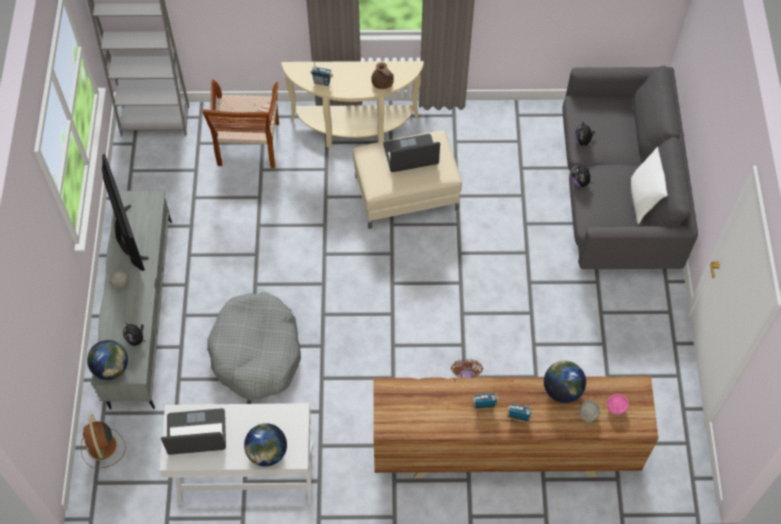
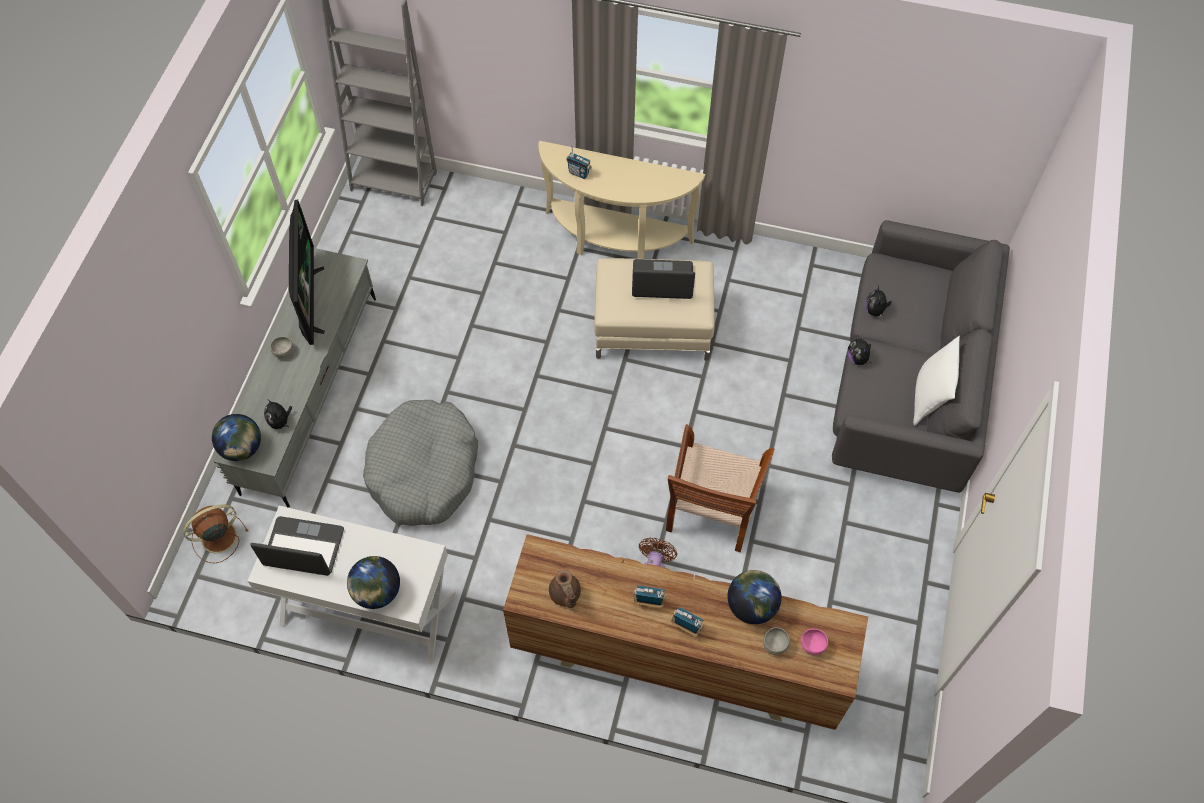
camera: 15 degrees right, 0 degrees up
(102, 447) = (217, 537): brown fan -> brown fan turned 60 degrees clockwise
(248, 145) = (489, 232): brown armchair -> brown armchair (712, 511)
(382, 83) = (649, 190): brown teapot -> brown teapot (565, 595)

